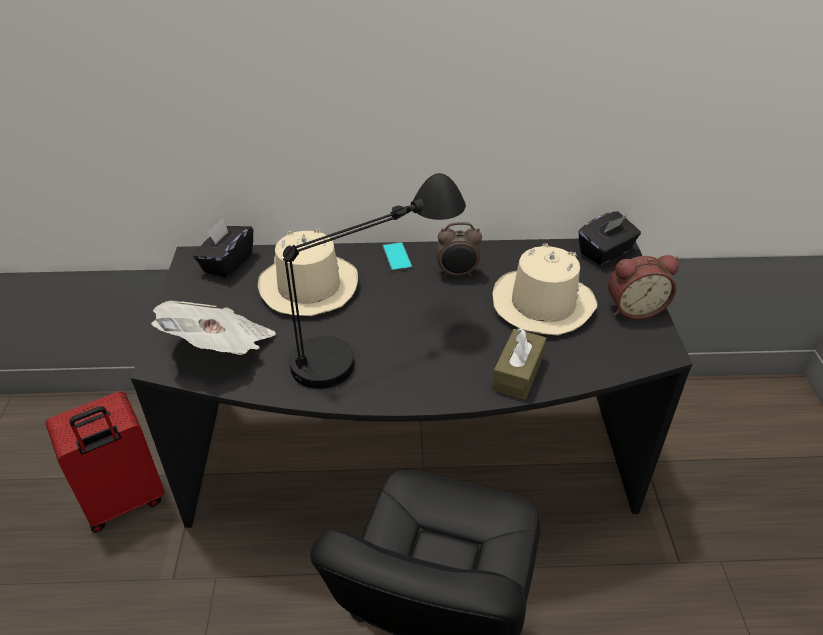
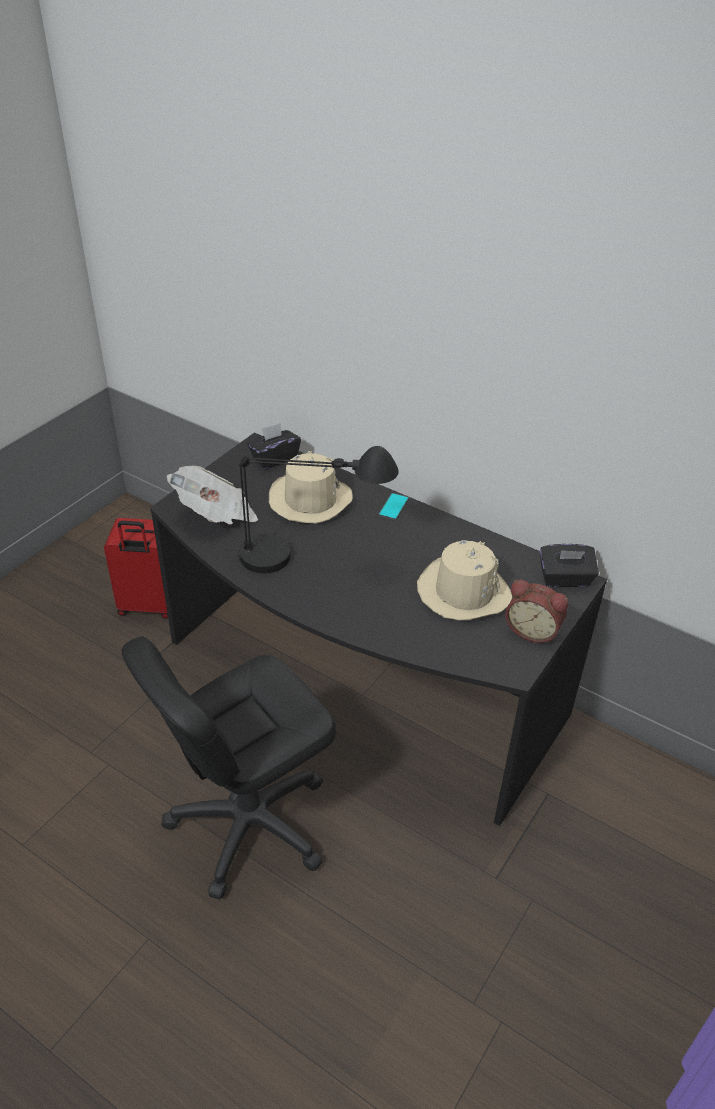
camera: 35 degrees right, 0 degrees up
(457, 274) = (424, 539): alarm clock -> none
(518, 373) = (387, 628): brown tissue box -> none

